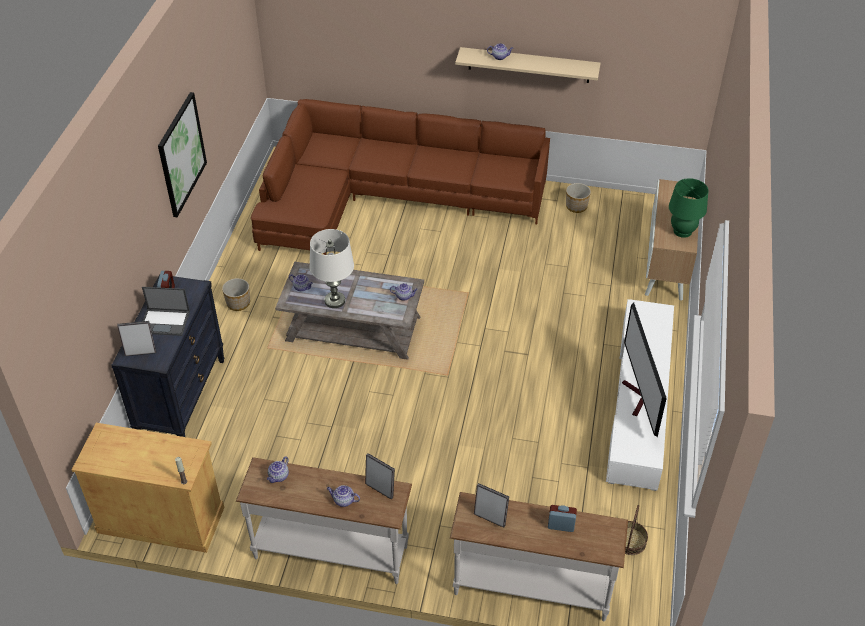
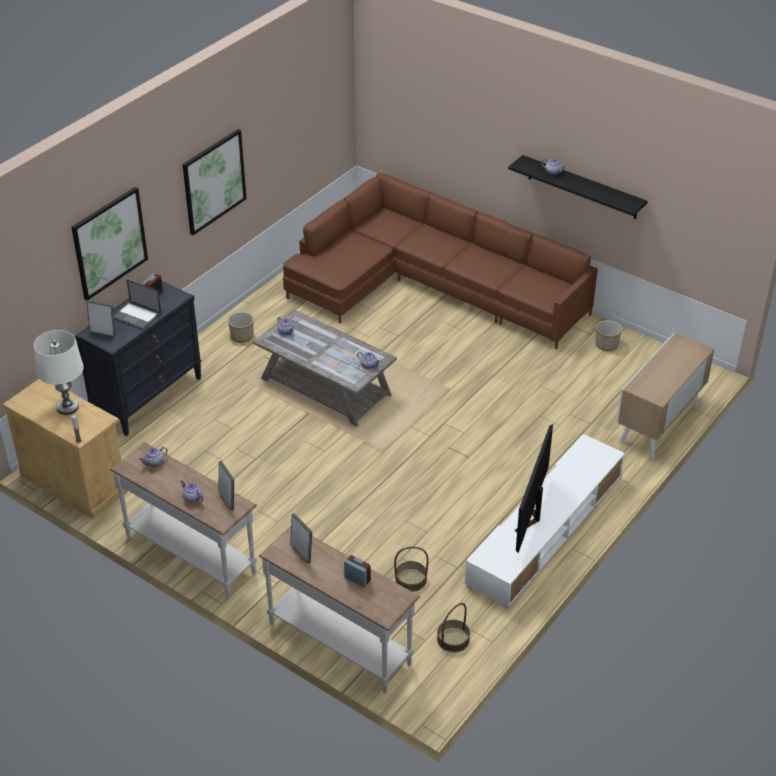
camera: 25 degrees right, 5 degrees down
(119, 254) = (109, 243): none -> picture
(334, 300) = (306, 351): white table lamp -> white table lamp (67, 407)
(529, 65) = (582, 187): beige shelf -> black shelf
(555, 496) = (411, 580): none -> basket
(682, 231) = (663, 384): green table lamp -> none

